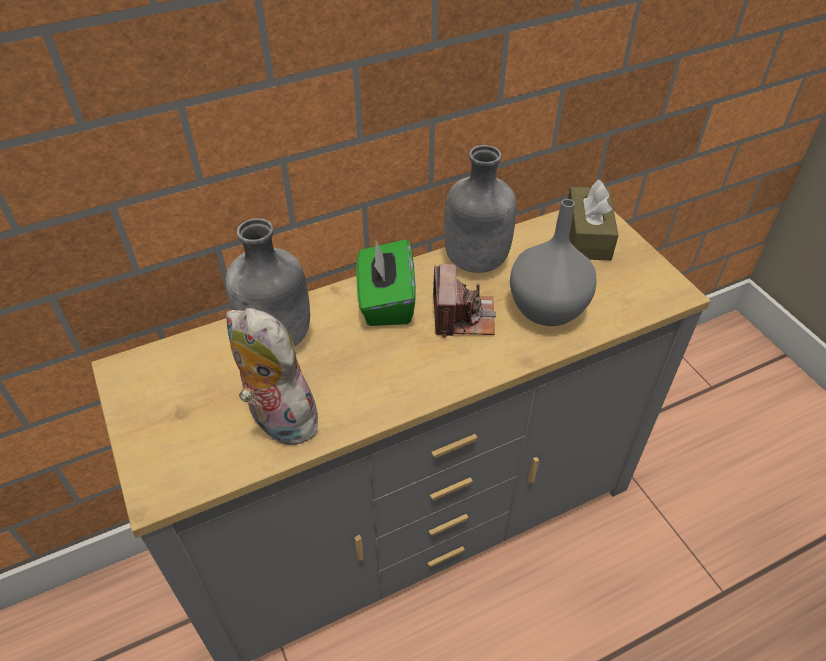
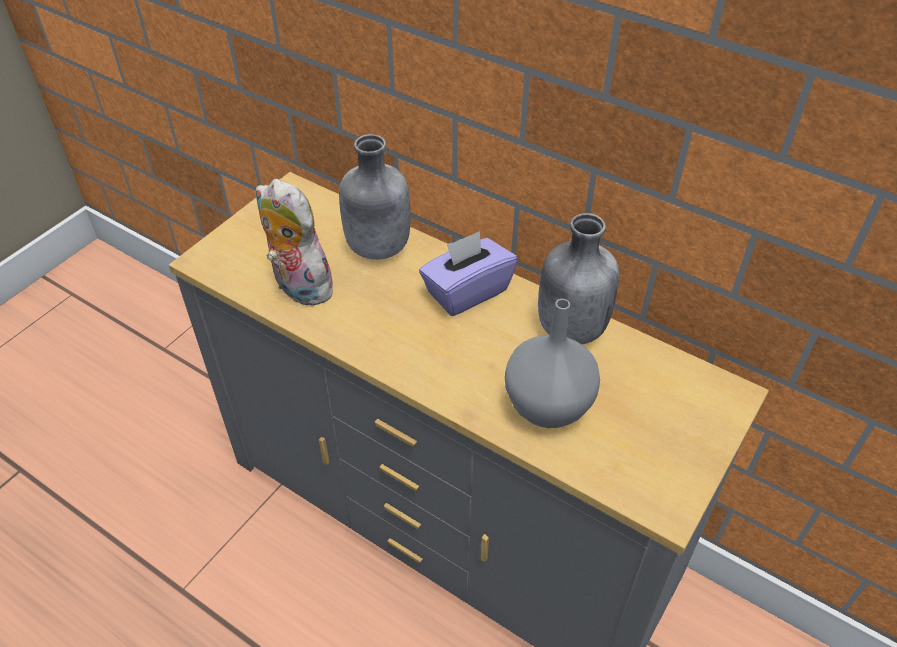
camera: 60 degrees right, 0 degrees up
(278, 420) = (298, 287): plush toy -> plush toy turned 60 degrees counterclockwise
(386, 302) = (466, 291): green tissue box -> purple tissue box
(462, 316) = (489, 348): camera -> none
(587, 235) = (690, 401): brown tissue box -> none

